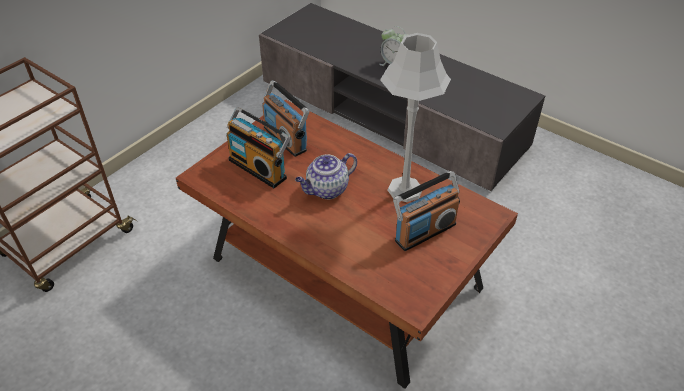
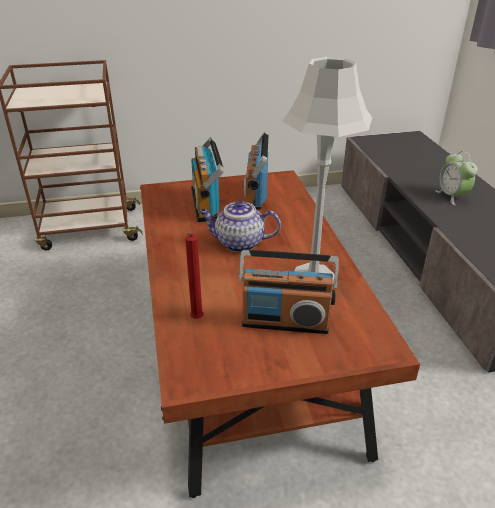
camera: 40 degrees right, 10 degrees down
(371, 265) = (196, 320): none -> red candle

